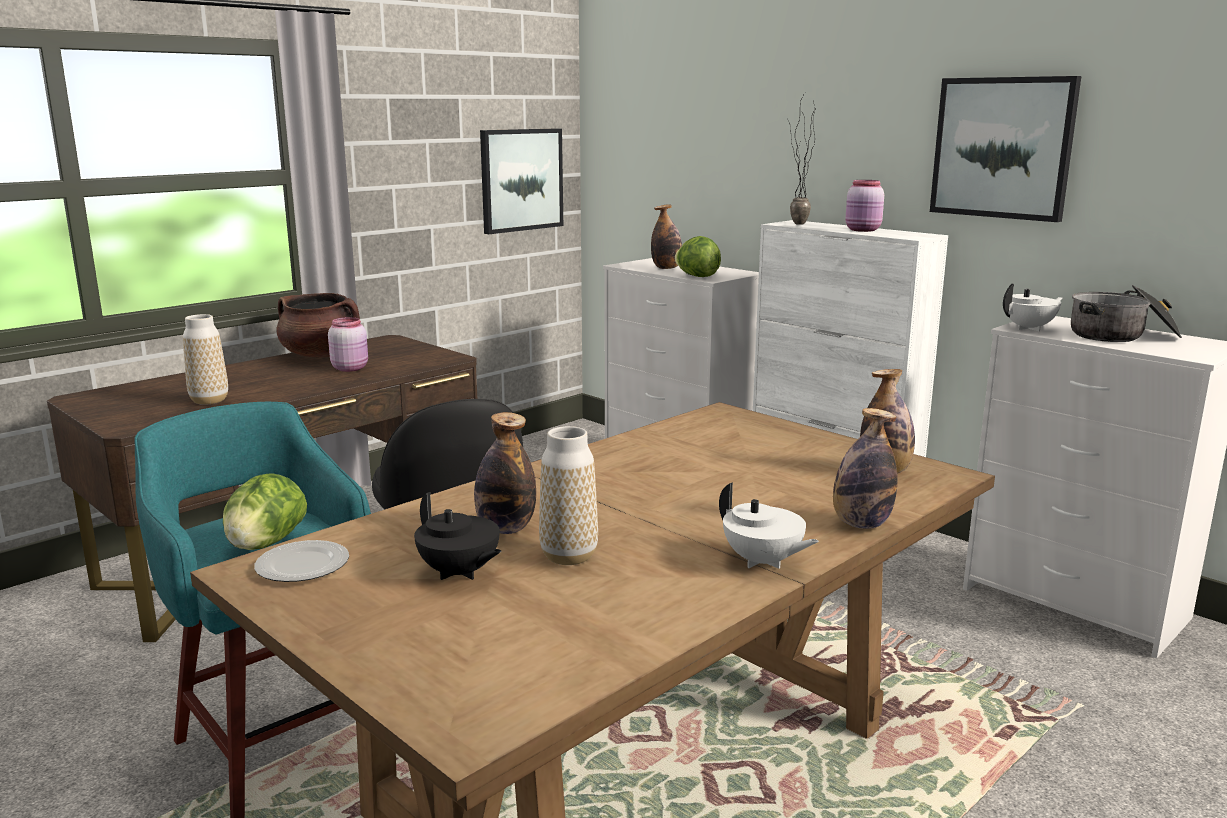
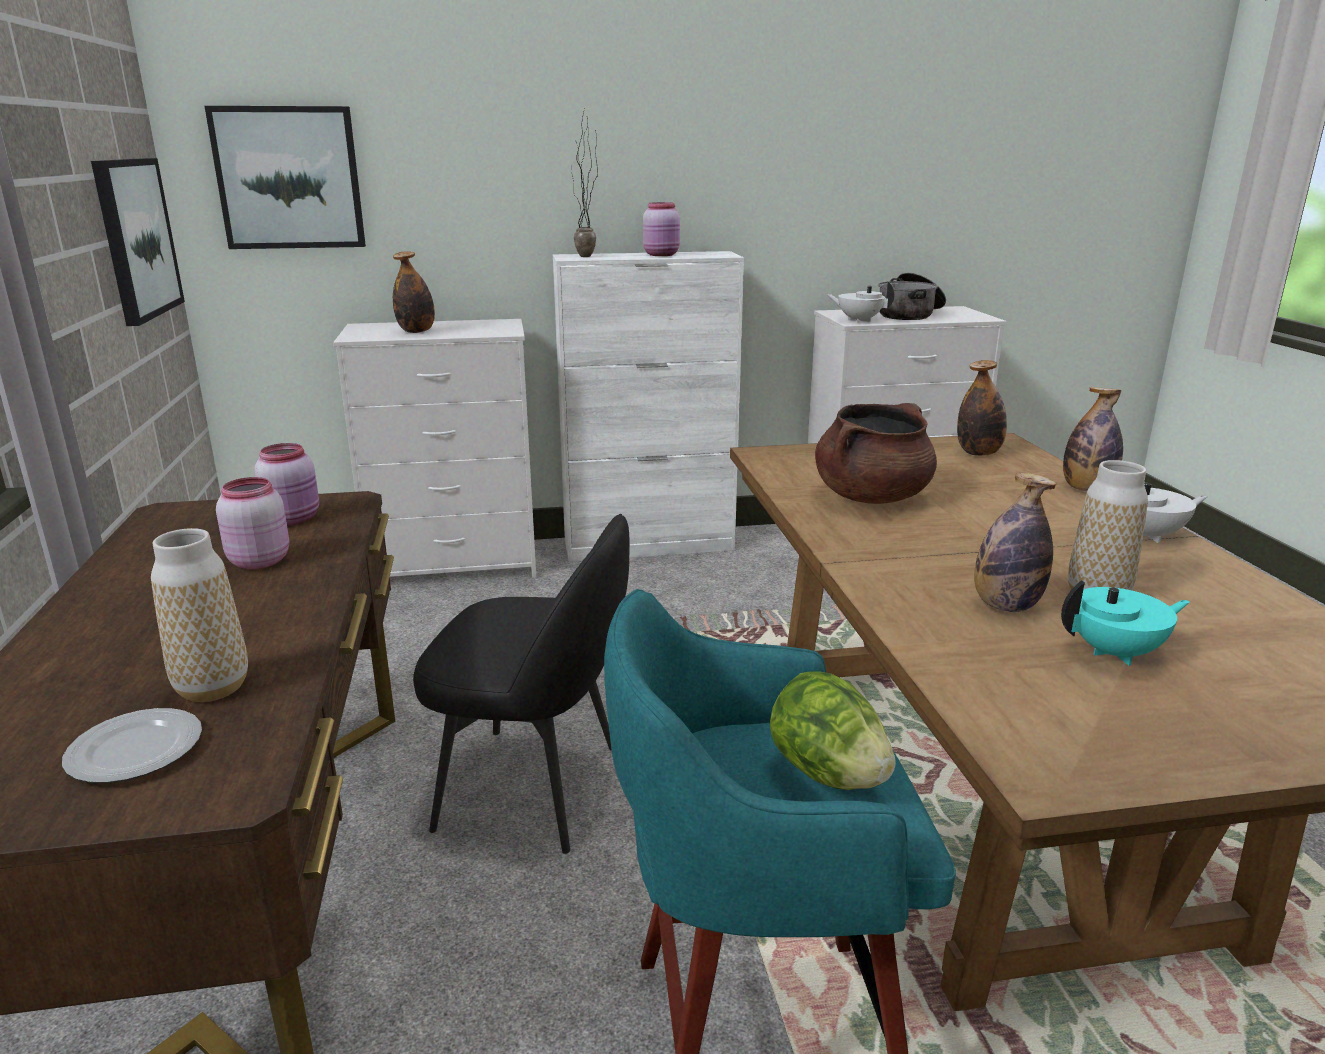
camera: 55 degrees left, 5 degrees up
(303, 566) = (1052, 734): plate -> plate (137, 751)
(322, 355) = (142, 564): brown cooking pot -> brown cooking pot (872, 497)
(412, 358) = (294, 519): none -> pink jar
(459, 573) = (1116, 653): black teapot -> turquoise teapot
(697, 276) = (482, 333): lettuce -> none
(1003, 148) = (769, 164): picture -> picture (289, 178)
(1029, 328) = (859, 320): white teapot -> white teapot turned 75 degrees counterclockwise

